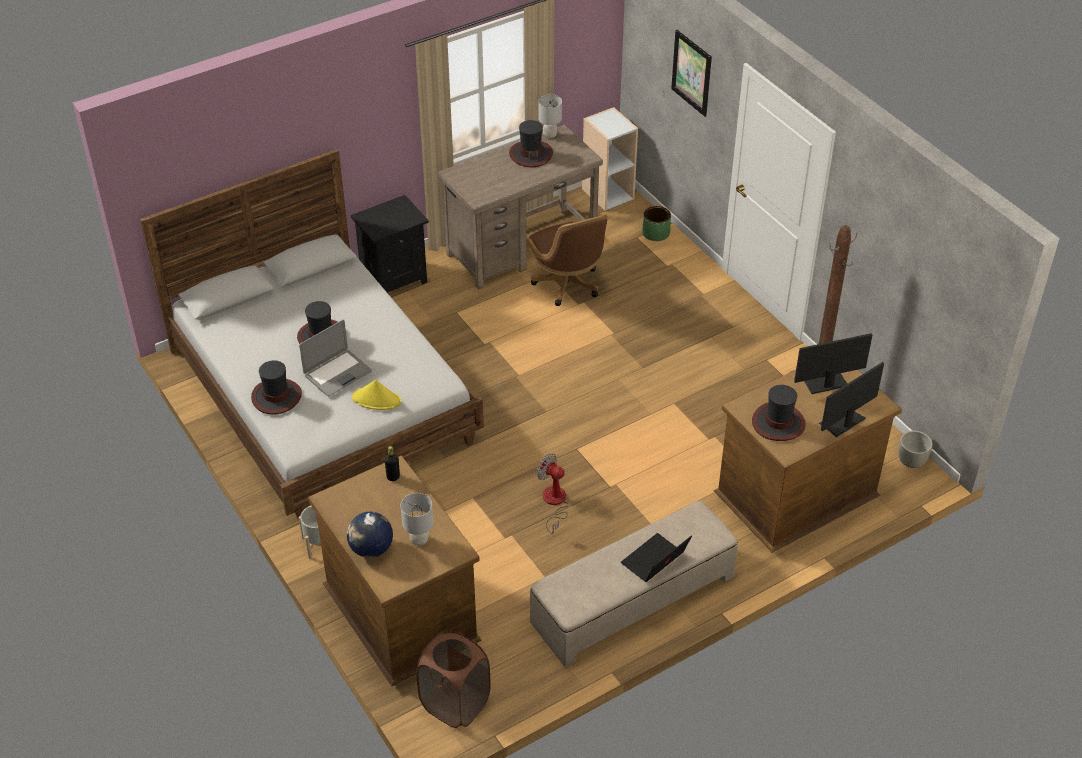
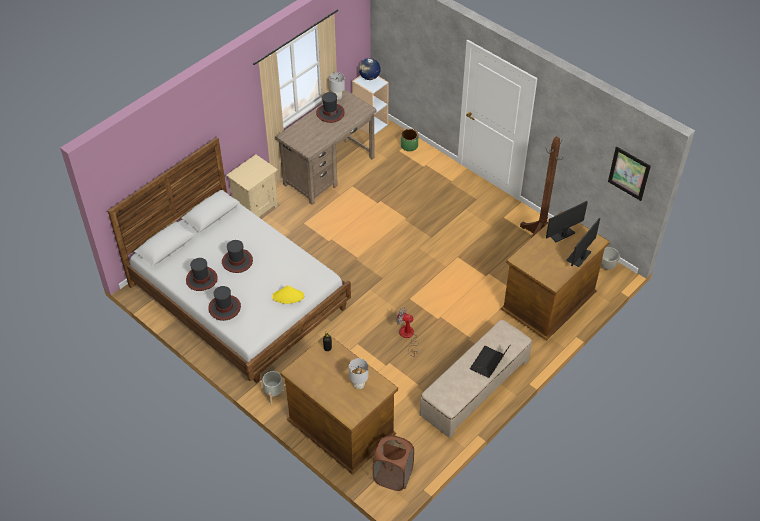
camera: 15 degrees left, 5 degrees up
(337, 373) = (257, 284): laptop -> none
(371, 549) = (332, 397): globe -> globe (369, 77)
(395, 280) = (257, 208): black nightstand -> beige nightstand
(569, 288) = (368, 193): brown office chair -> none
(691, 73) = (426, 46): picture -> picture (629, 173)
(778, 423) = (542, 265): hat -> hat (201, 279)

